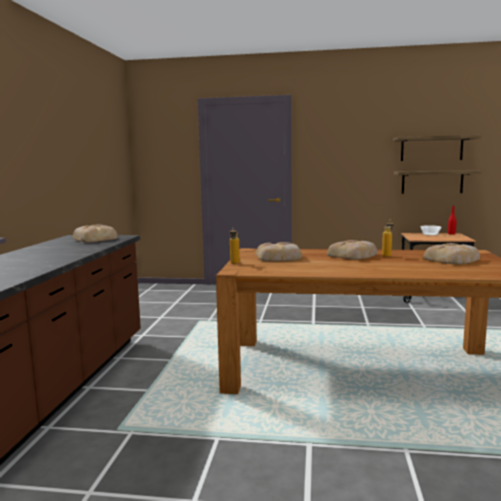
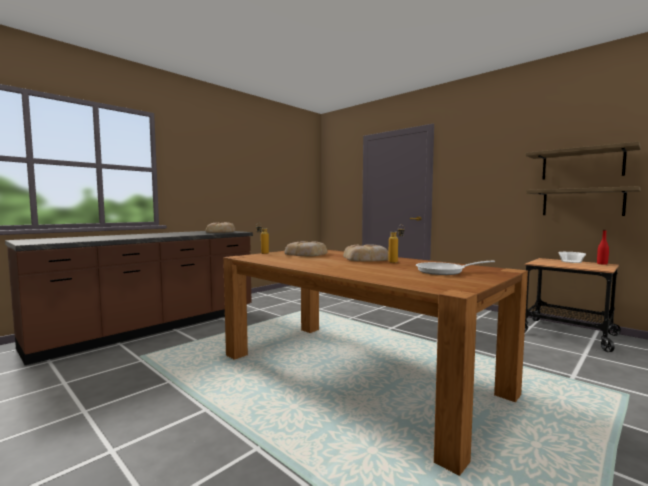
camera: 35 degrees right, 5 degrees down
(452, 259) = (444, 271): bread -> frying pan

